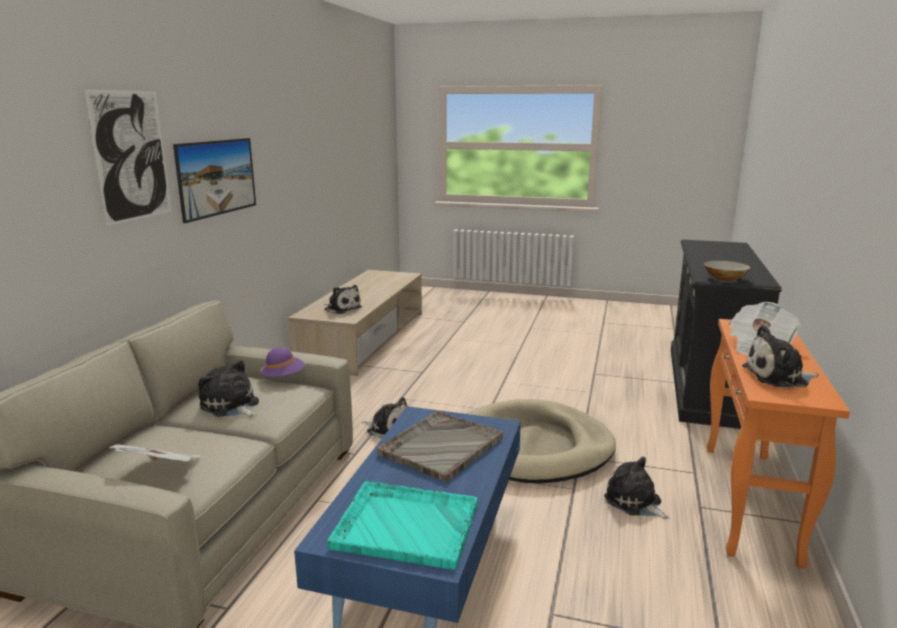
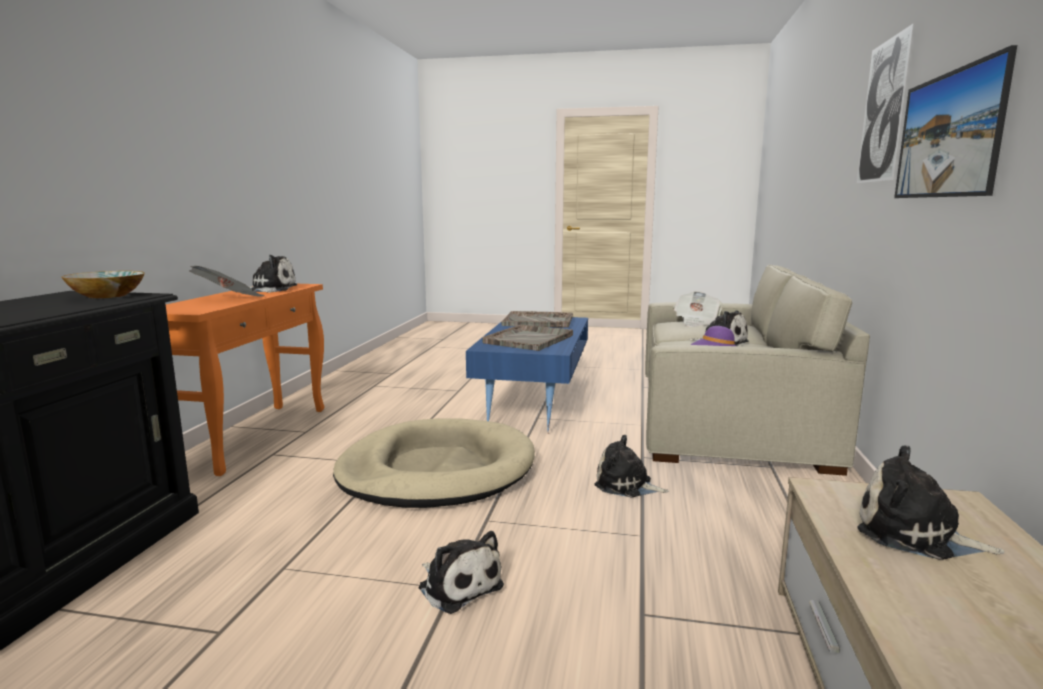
camera: 175 degrees right, 5 degrees down
(405, 525) = (539, 321): turquoise tray -> grey tray
(635, 502) = (361, 432): plush toy -> plush toy (458, 585)

